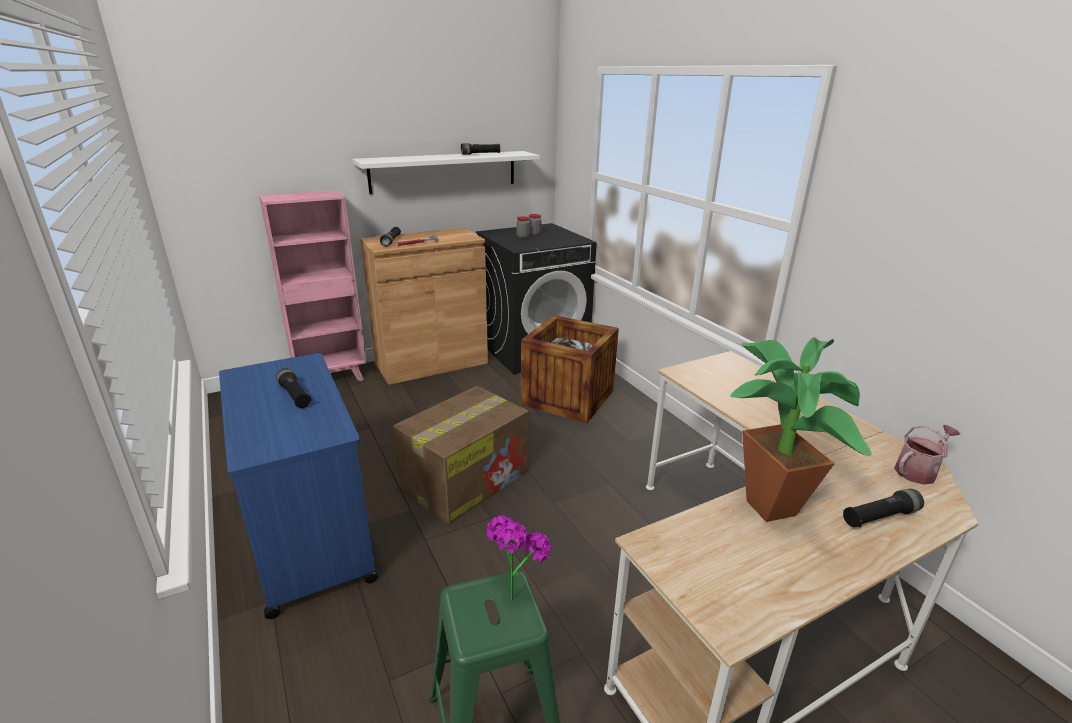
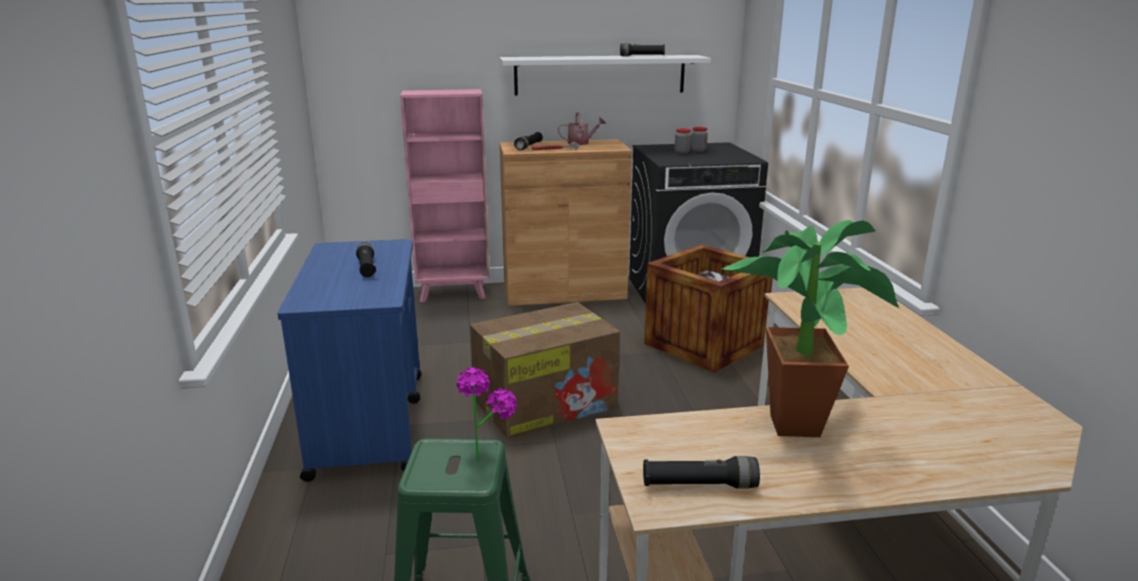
camera: 20 degrees right, 5 degrees down
(880, 517) = (931, 457): black flashlight -> black flashlight (699, 485)
(918, 471) = (1031, 427): watering can -> watering can (581, 143)

